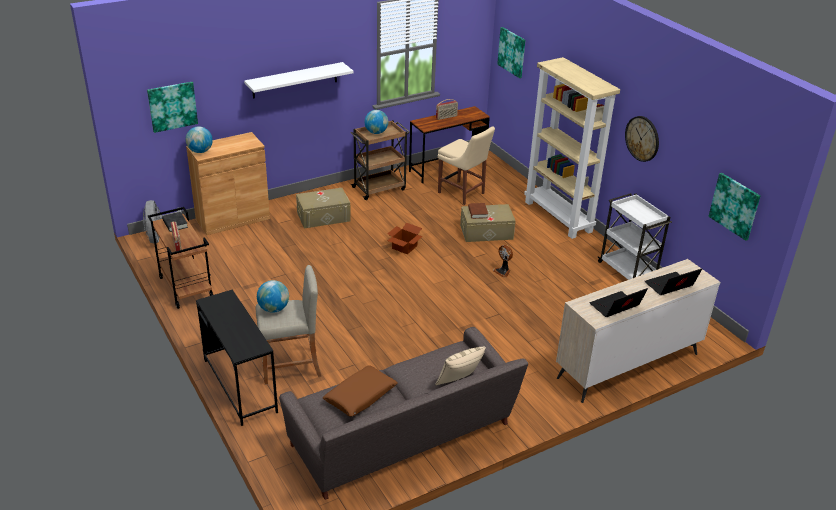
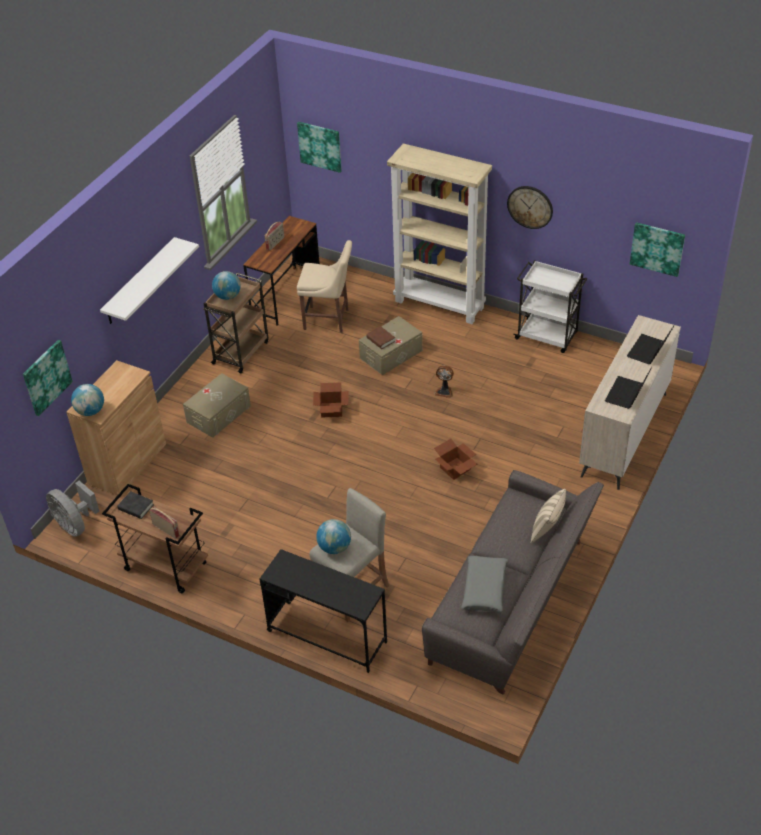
camera: 30 degrees left, 10 degrees up
(360, 396) = (485, 588): brown pillow -> grey pillow
(456, 325) = (455, 469): none -> cardboard box

